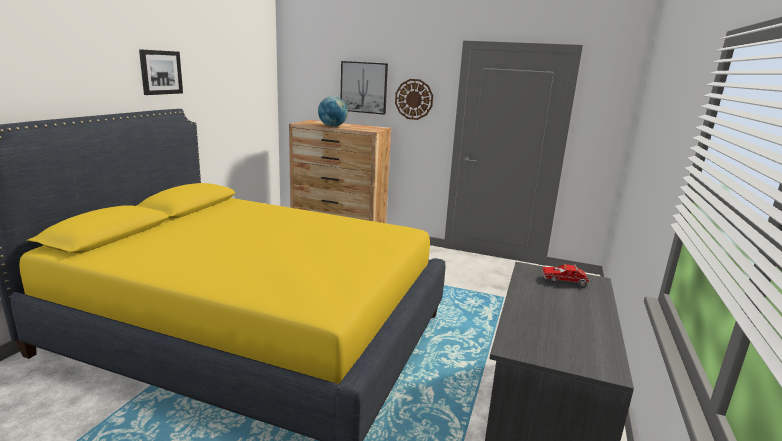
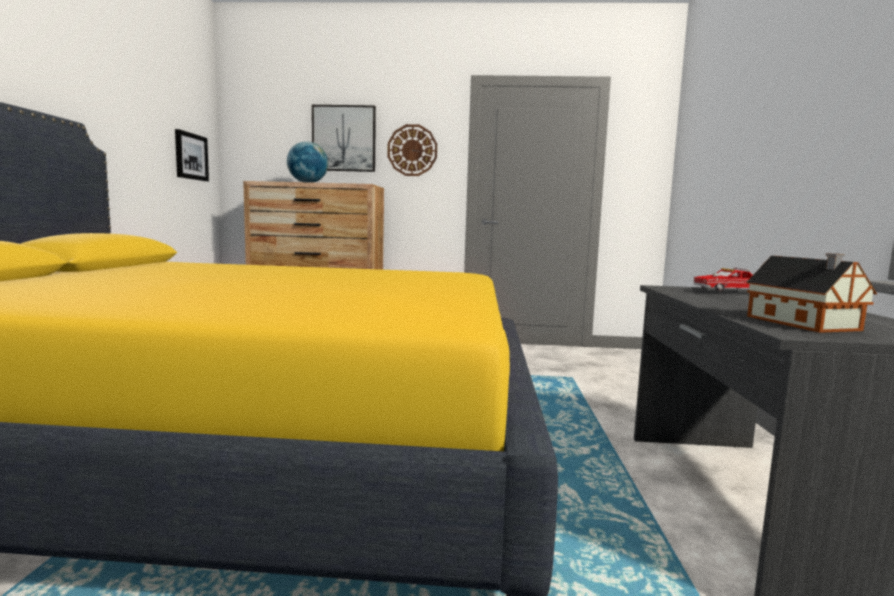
camera: 15 degrees left, 10 degrees down
(160, 72) = (45, 60): picture -> picture (191, 156)
(538, 337) = (804, 324): none -> toy house

